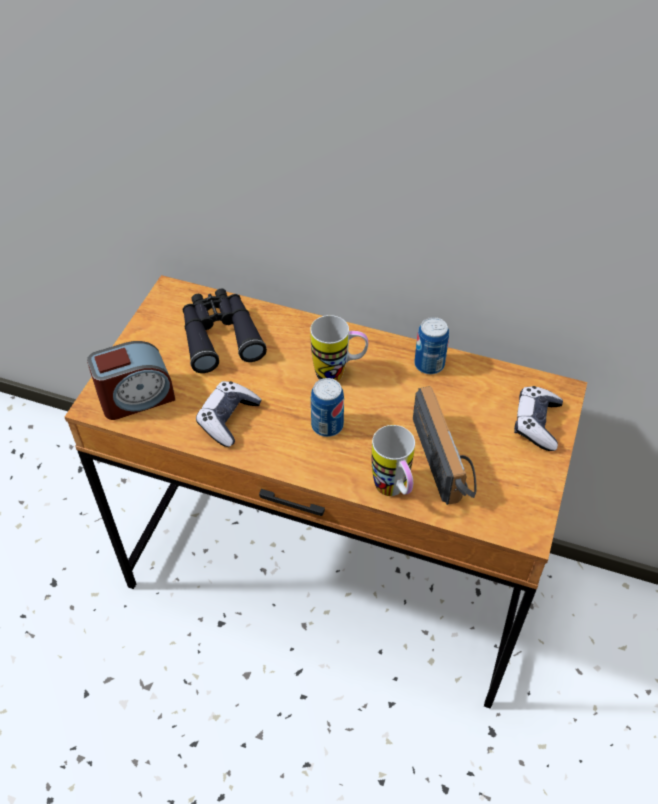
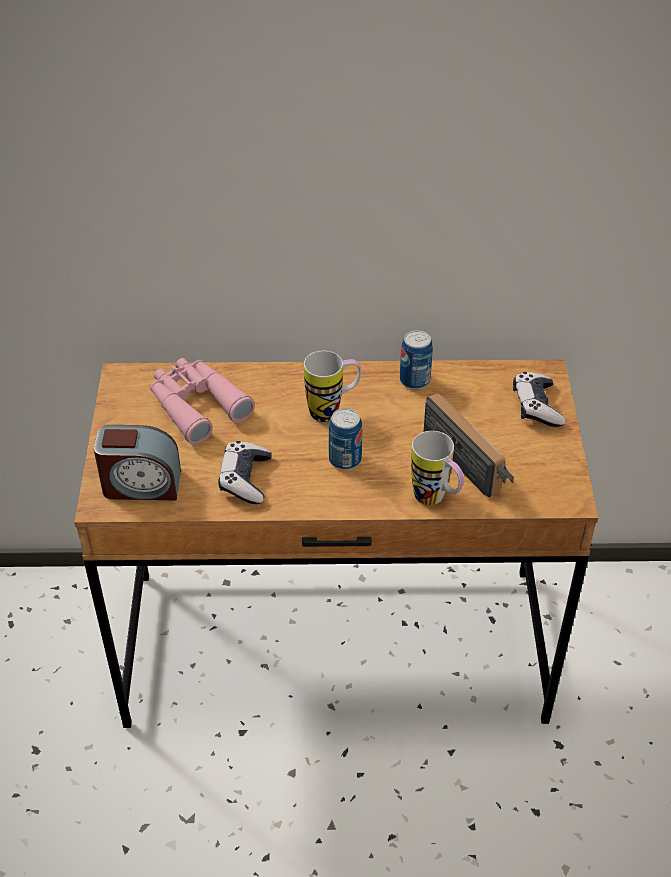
camera: 20 degrees left, 5 degrees down
(136, 398) = (141, 485): alarm clock -> alarm clock turned 45 degrees clockwise
(220, 336) = (196, 405): black binoculars -> pink binoculars

